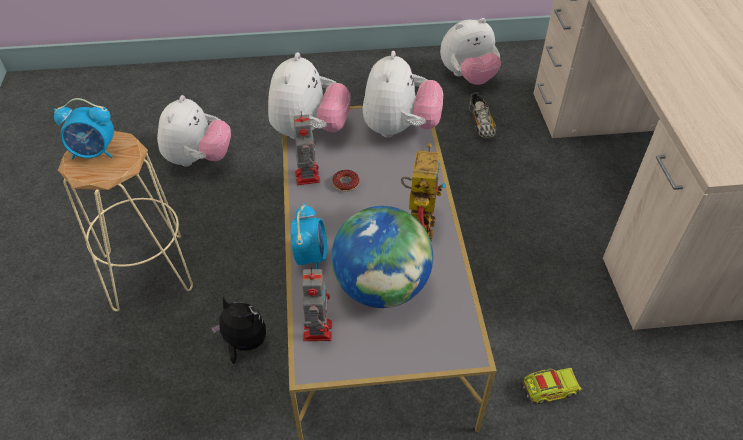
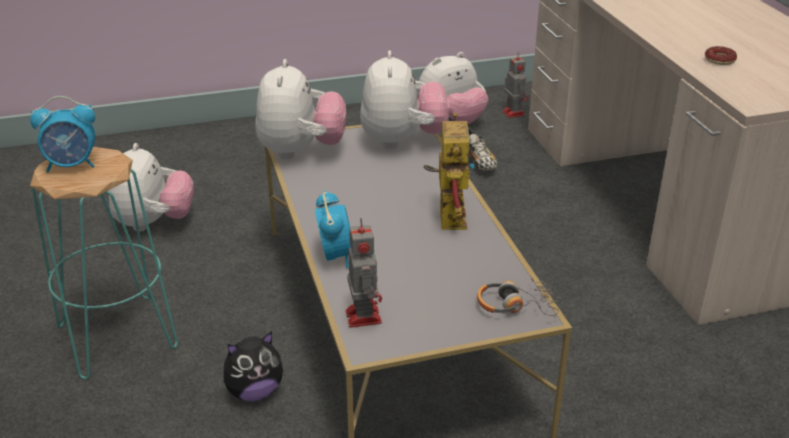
camera: 10 degrees left, 15 degrees down
(149, 271) = (118, 336): beige stool -> turquoise stool
(243, 343) = (254, 391): plush toy -> plush toy turned 135 degrees clockwise
(307, 176) = (310, 189): toy robot -> toy robot (513, 112)
(345, 183) = (356, 191): donut -> donut (719, 60)
(381, 287) = (424, 272): globe -> none
(452, 337) = (515, 305): none -> headphones
(549, 389) = (623, 390): toy truck -> none

